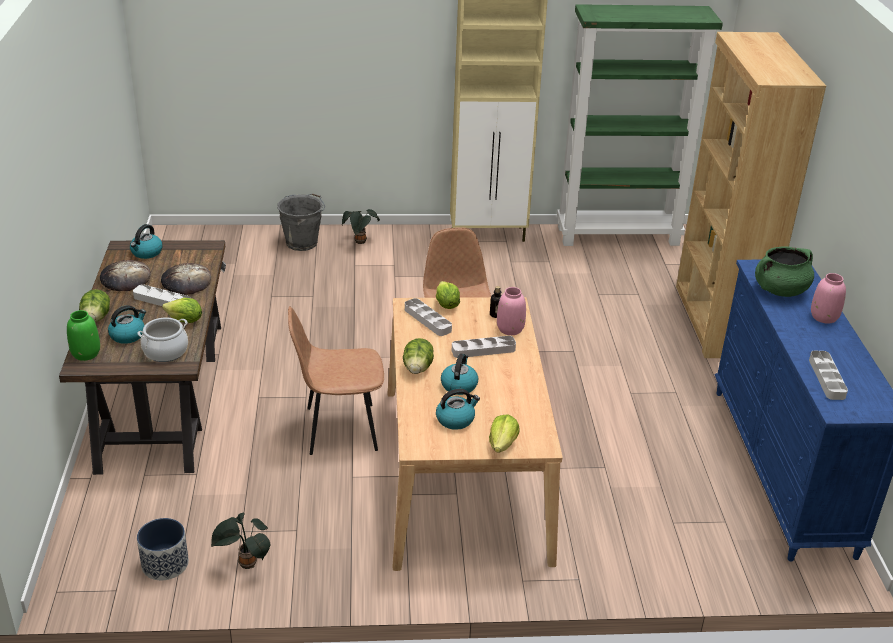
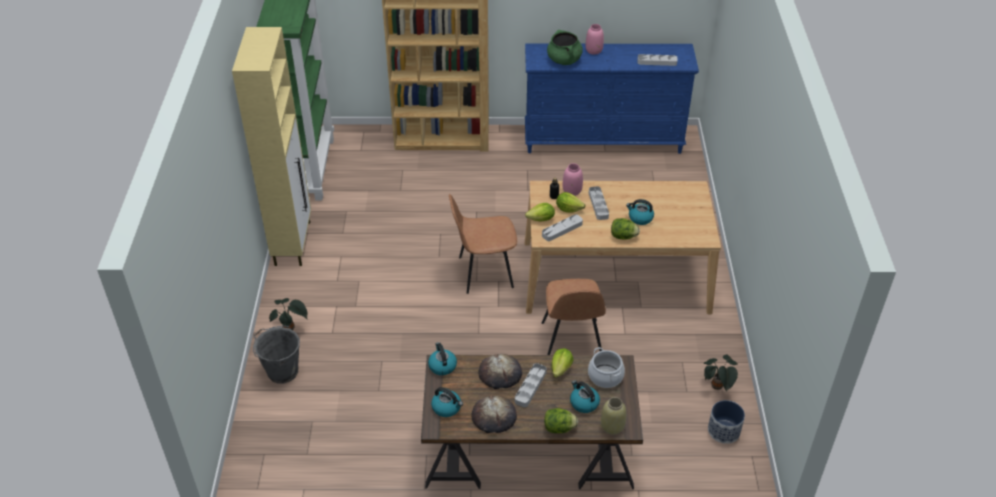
camera: 85 degrees left, 10 degrees up
(86, 353) = (612, 426): green vase -> beige vase
(455, 419) = (677, 221): kettle -> kettle (442, 366)
(502, 444) = (699, 203): lettuce -> lettuce (568, 209)

